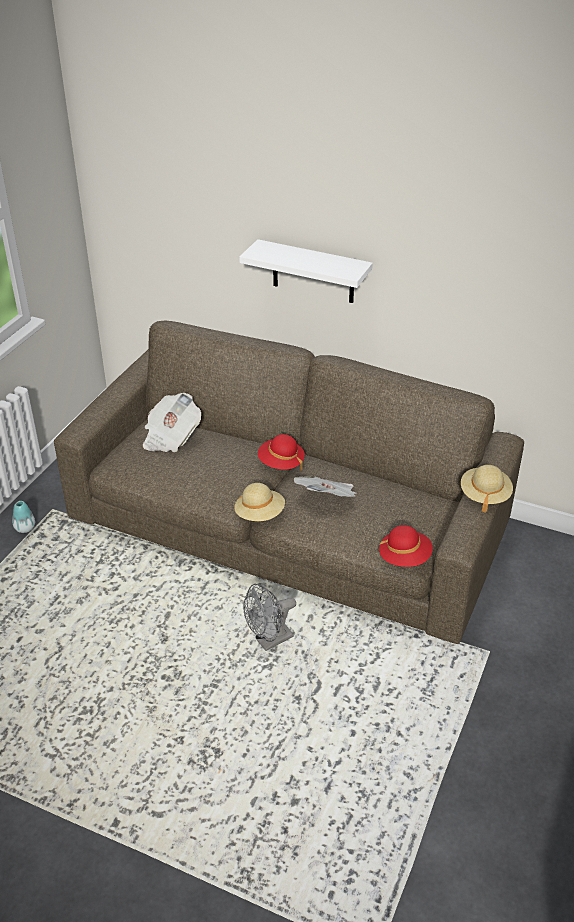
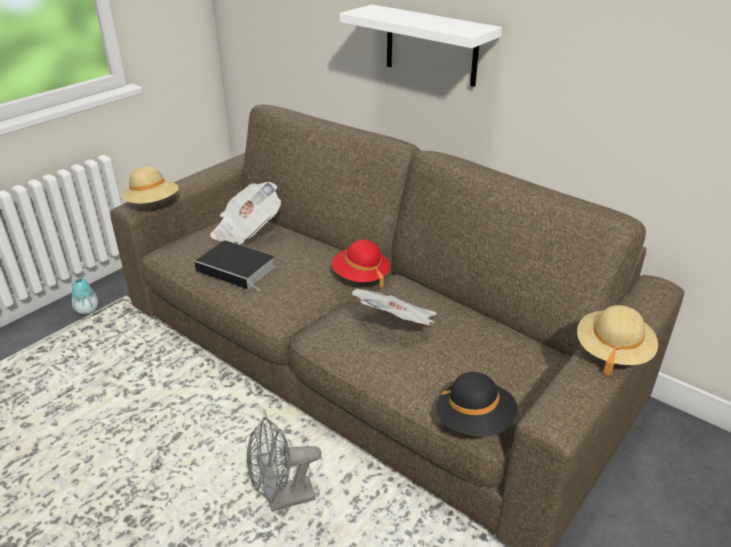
camera: 15 degrees right, 5 degrees down
(184, 474) = (238, 269): none -> book
(260, 514) = (305, 329): beige hat -> beige hat (153, 204)
(404, 558) = (475, 421): red hat -> black hat

